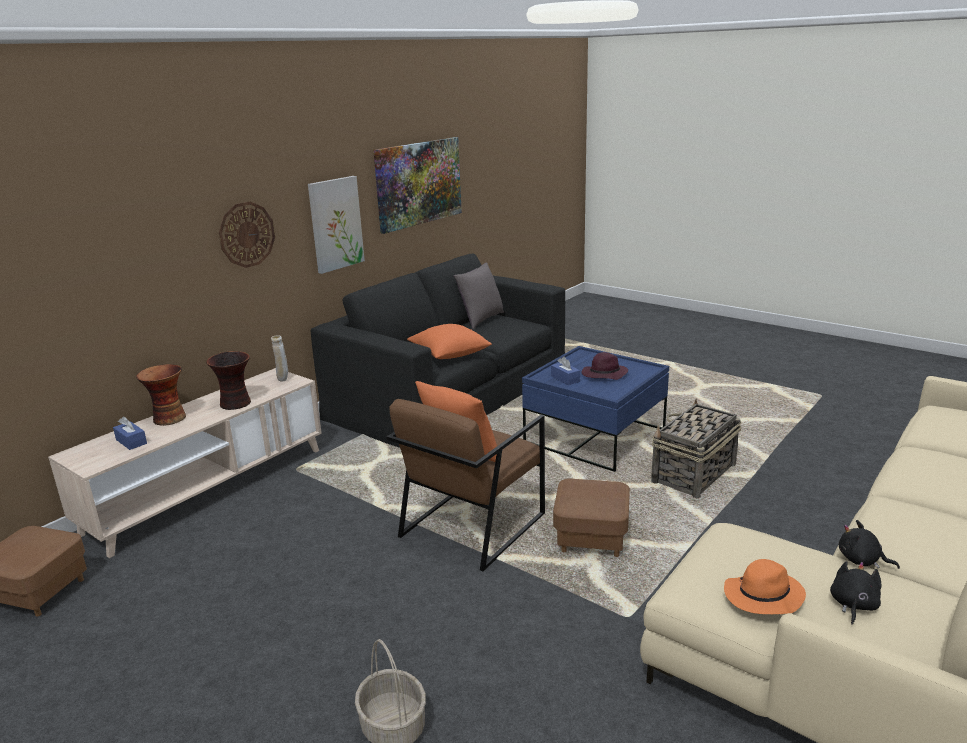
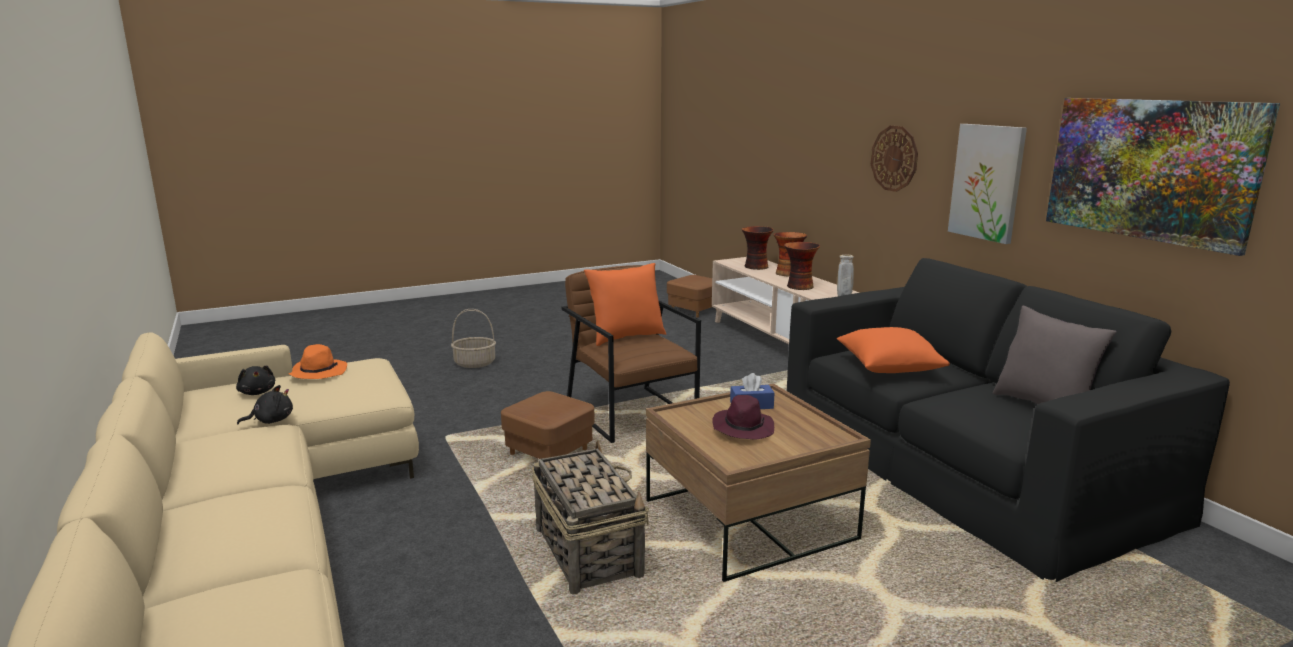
camera: 115 degrees right, 5 degrees down
(131, 441) = (755, 267): blue tissue box -> vase
(594, 436) = (749, 520): blue coffee table -> brown coffee table

